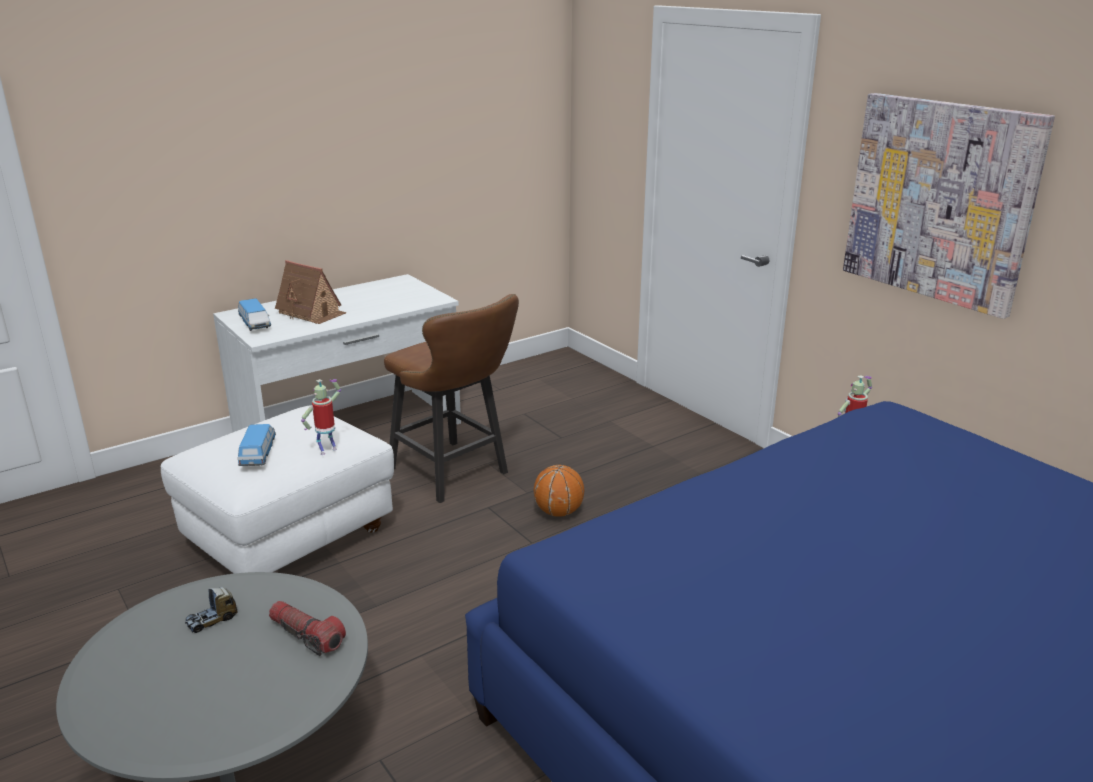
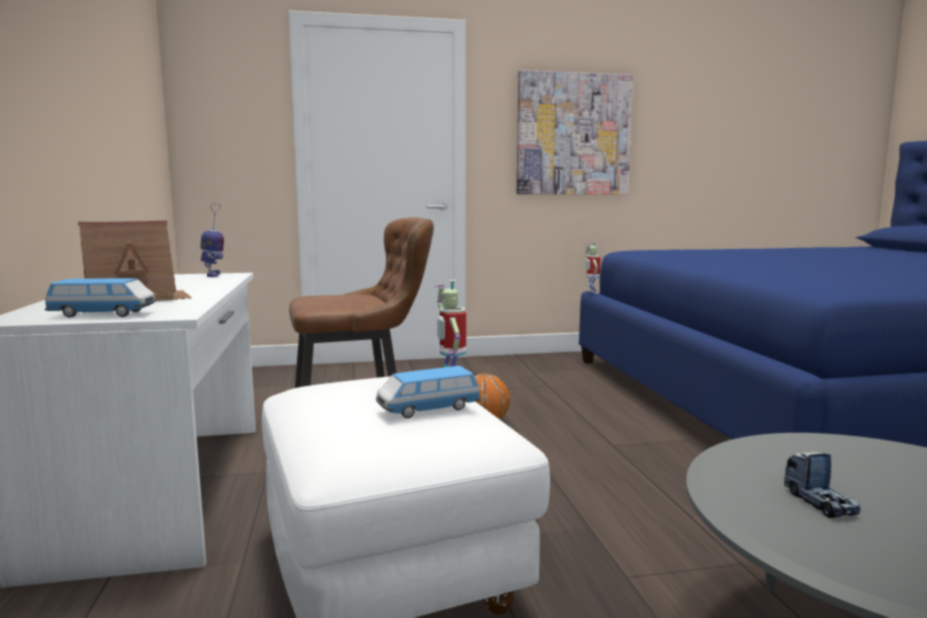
camera: 65 degrees left, 15 degrees down
(258, 454) = (428, 409): toy car -> toy car turned 45 degrees counterclockwise
(307, 635) = (841, 454): flashlight -> none
(427, 297) = (214, 275): none -> toy robot

